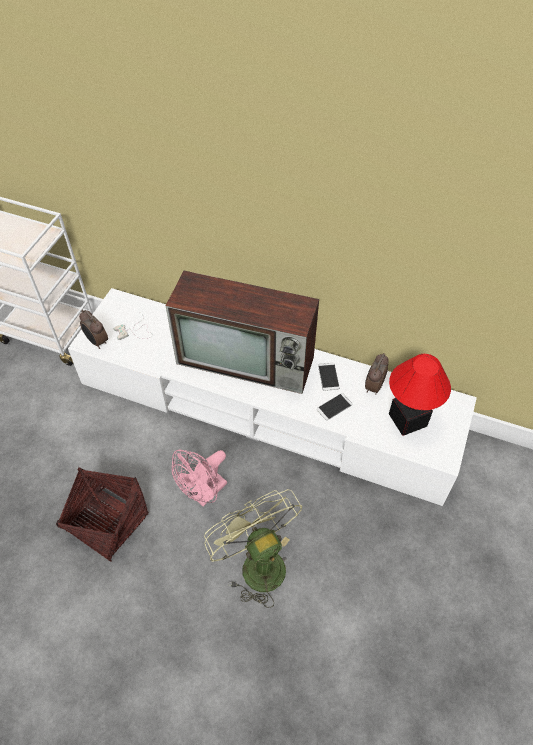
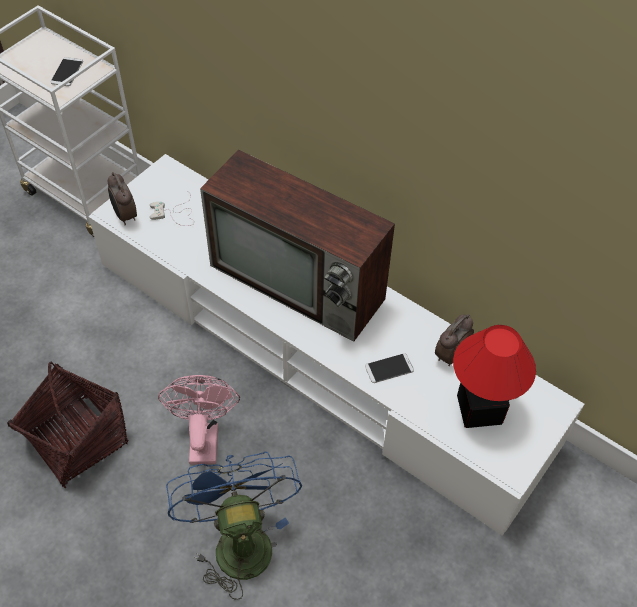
camera: 15 degrees right, 0 degrees up
(204, 494) = (203, 437): pink fan -> pink fan turned 120 degrees clockwise
(256, 562) = (238, 539): green fan -> blue fan
(328, 377) = (395, 328): phone -> phone (67, 72)

